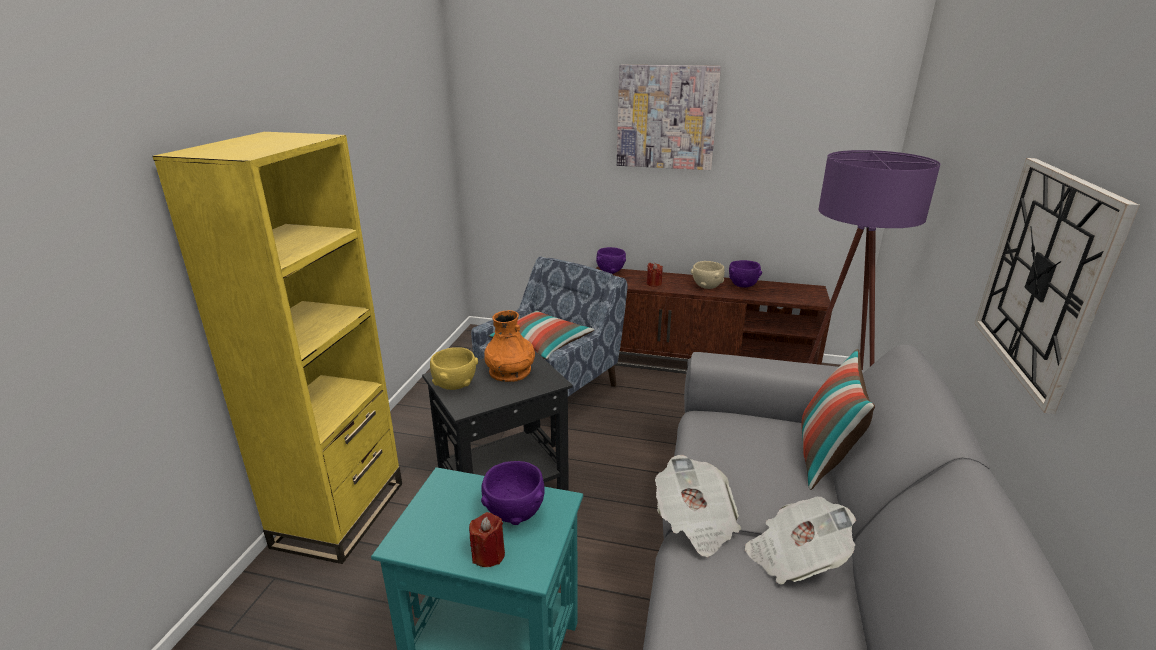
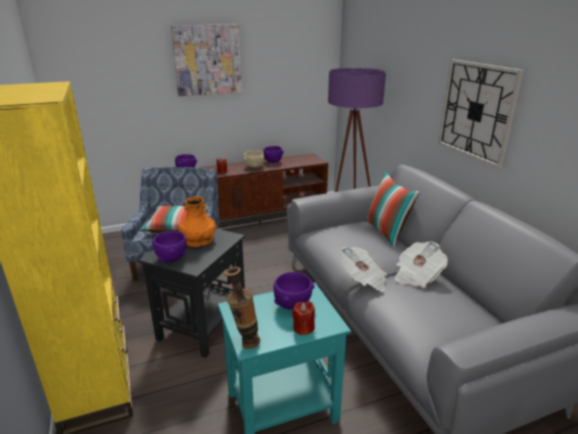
camera: 35 degrees left, 0 degrees up
(402, 536) = (244, 342): none -> vase
(455, 385) = (171, 258): yellow bowl -> purple bowl

